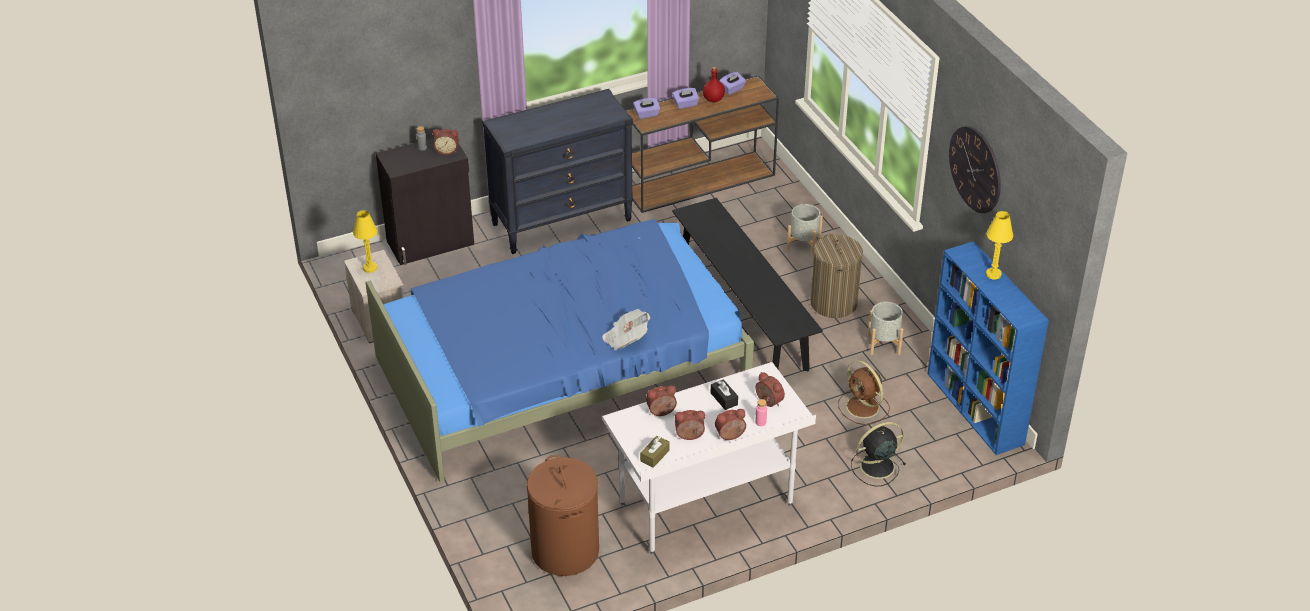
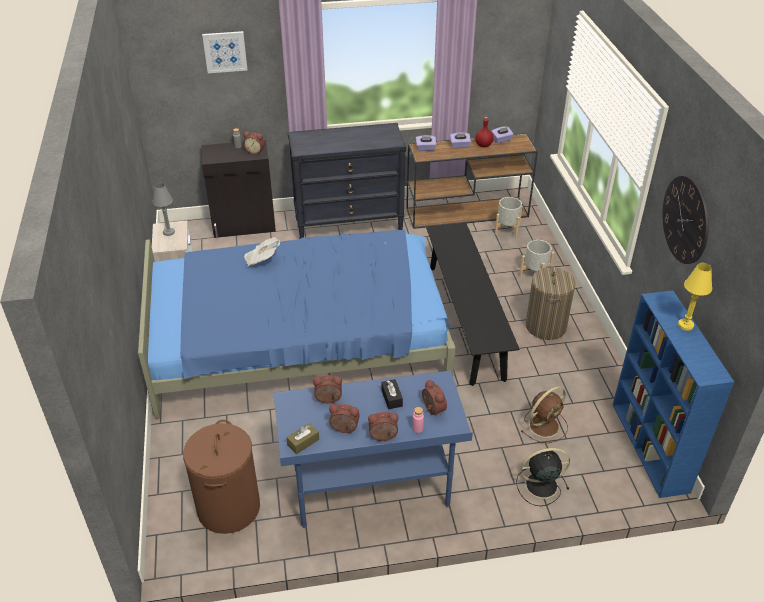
camera: 15 degrees right, 0 degrees up
(370, 268) = (169, 232): yellow table lamp -> grey table lamp
(405, 39) = (225, 51): none -> picture
(626, 339) = (337, 324): newspaper -> newspaper (262, 259)
(706, 504) = (371, 489): white desk -> blue desk
(863, 407) = (545, 425): brown fan -> brown fan turned 105 degrees counterclockwise
(884, 344) = (580, 370): grey planter -> grey planter (507, 230)

